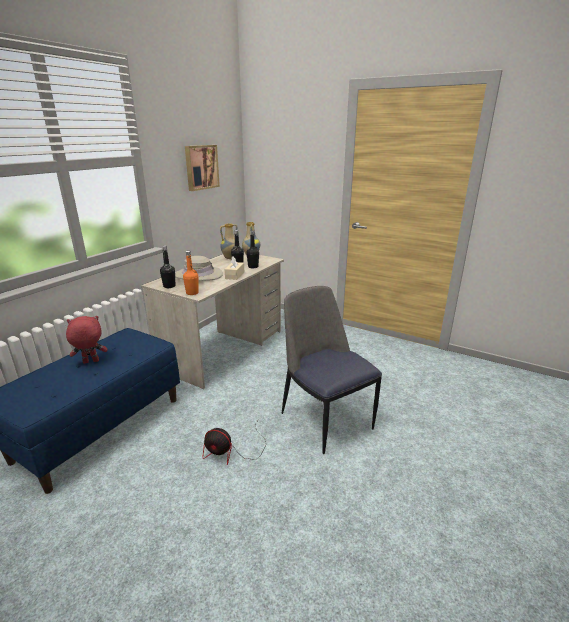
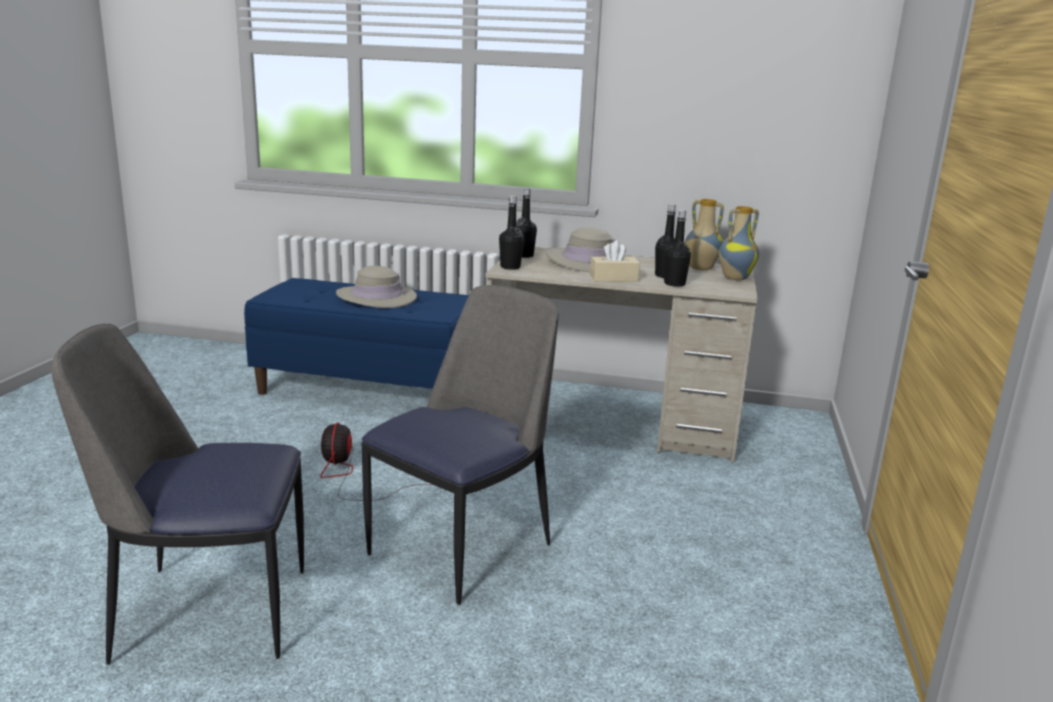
camera: 70 degrees right, 5 degrees down
(90, 362) = (376, 297): red plush toy -> beige hat
(192, 293) = (510, 267): orange bottle -> black bottle
(201, 167) = (737, 91): picture -> none
(369, 531) = (206, 612): none -> chair

